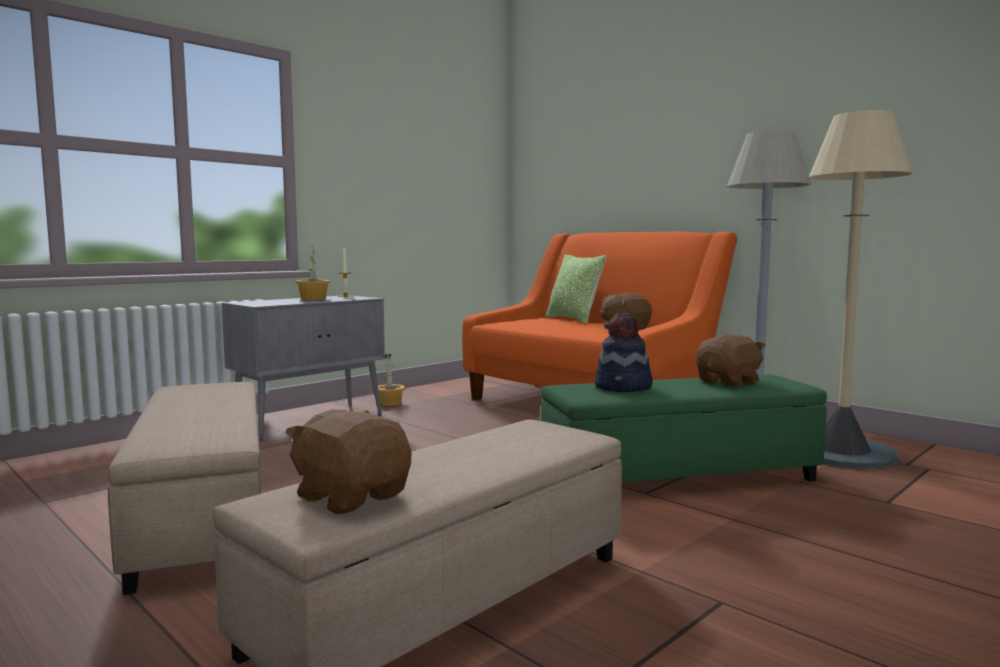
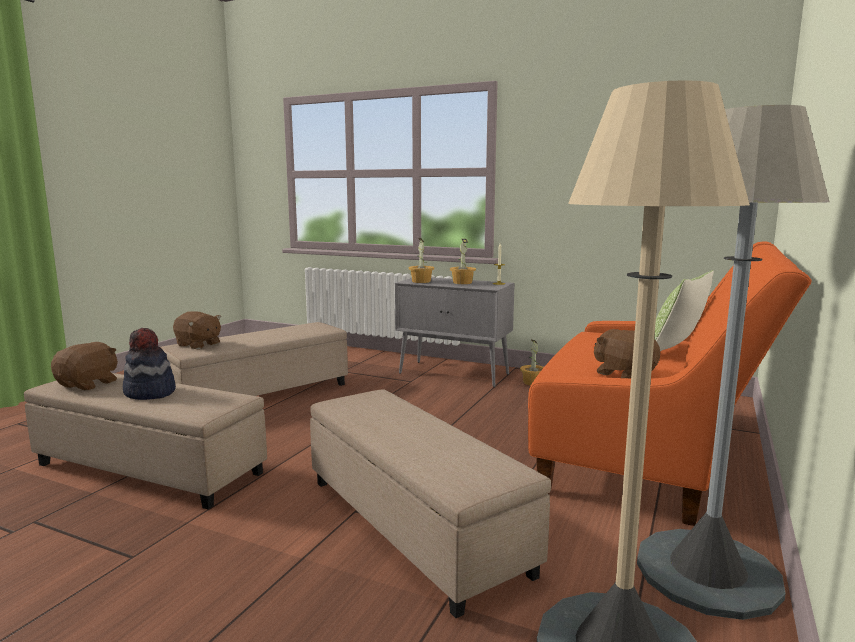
camera: 70 degrees right, 5 degrees up
(270, 303) = (421, 281): none -> potted plant
(623, 387) = (384, 412): hat -> hat (149, 393)
(679, 477) = (411, 525): green ottoman -> beige ottoman
(729, 382) = (451, 453): brown plush toy -> brown plush toy (198, 345)

